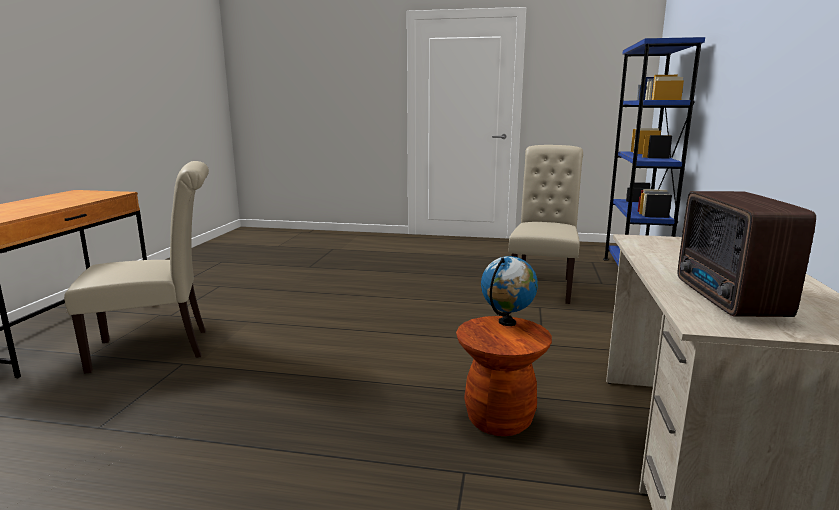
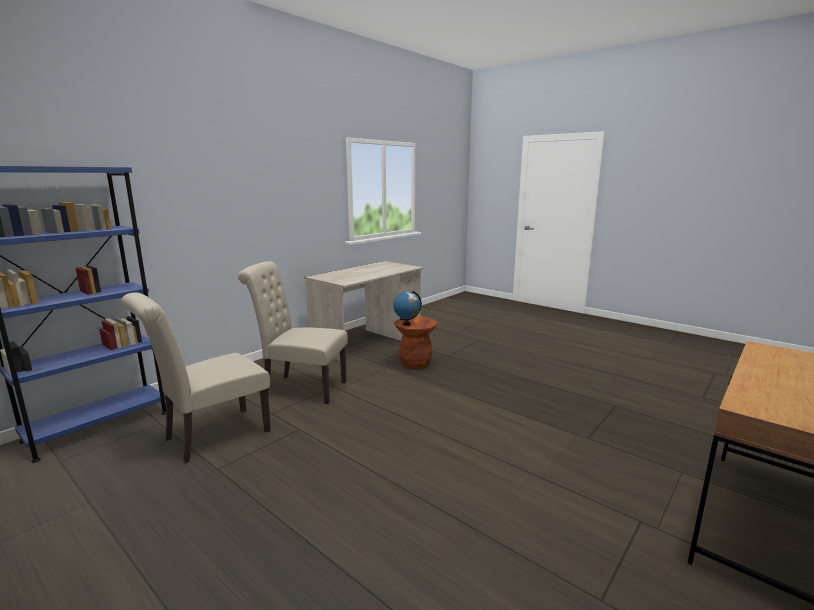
camera: 150 degrees left, 0 degrees up
(159, 348) = (618, 461): beige chair -> beige chair (300, 388)
(728, 300) = (391, 268): radio -> none

